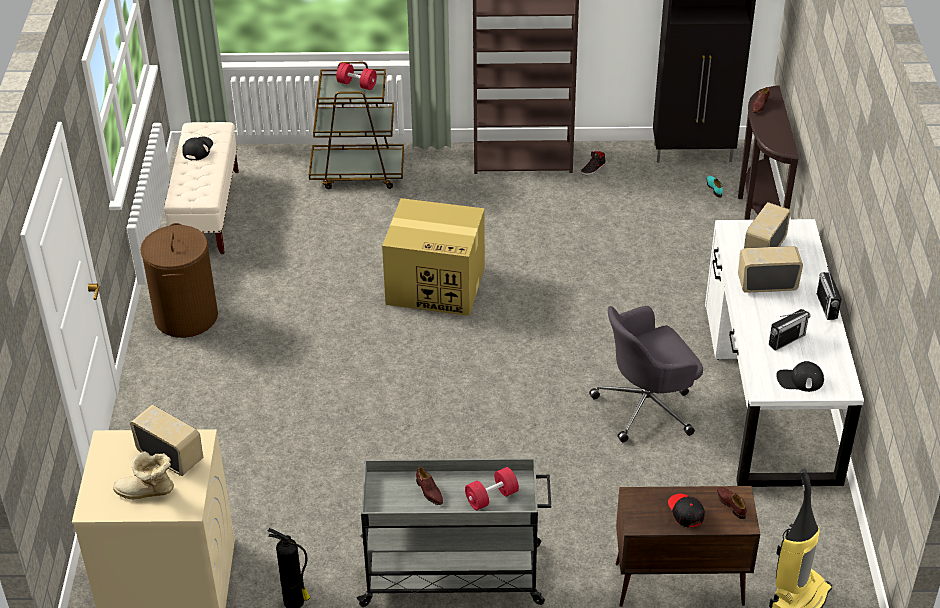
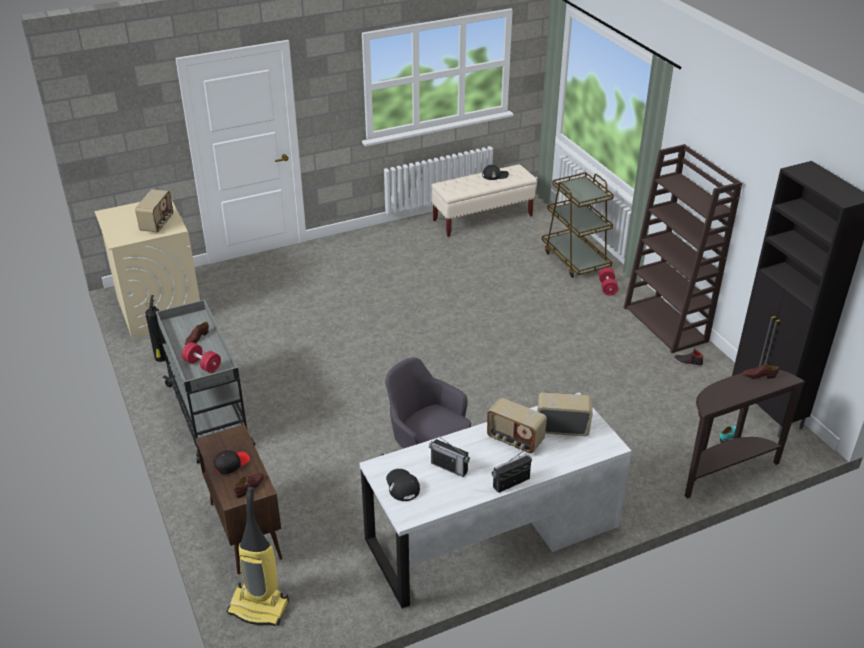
camera: 65 degrees right, 5 degrees down
(146, 492) = (125, 225): boot -> none
(186, 317) = (381, 243): brown laundry basket -> none
(357, 84) = (588, 191): red dumbbell -> red dumbbell (607, 287)
(437, 285) = (485, 327): cardboard box -> none
(767, 284) = (514, 440): radio -> radio turned 150 degrees clockwise

